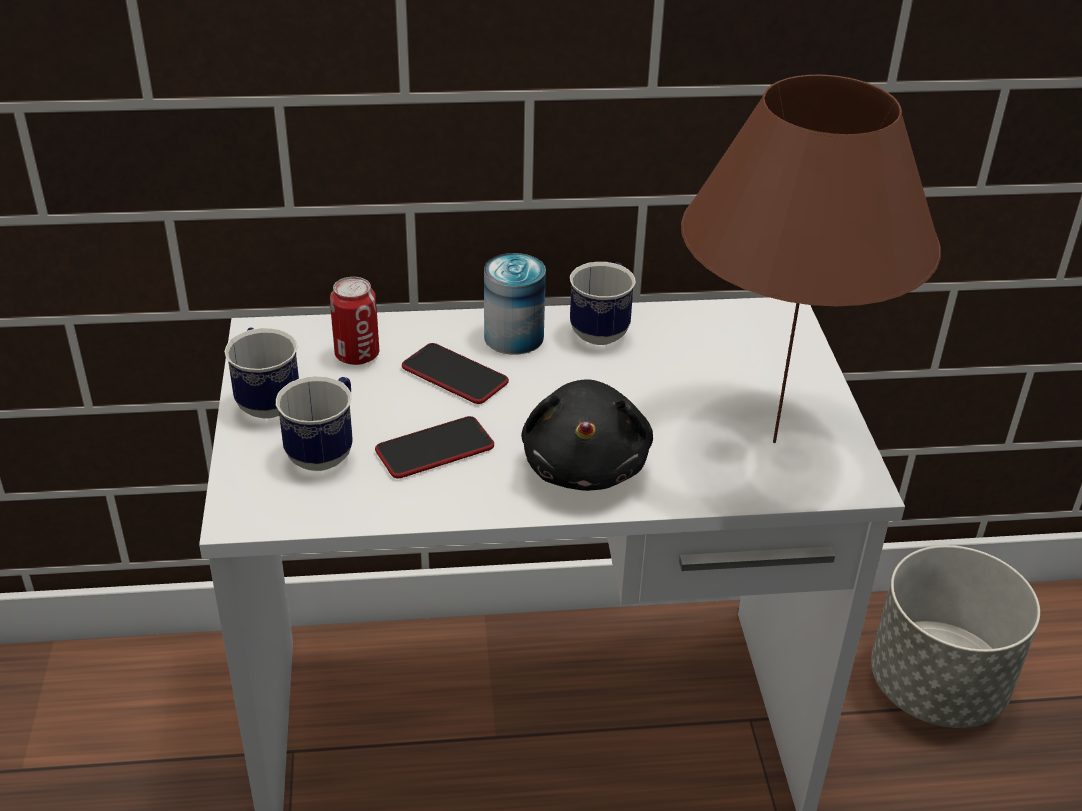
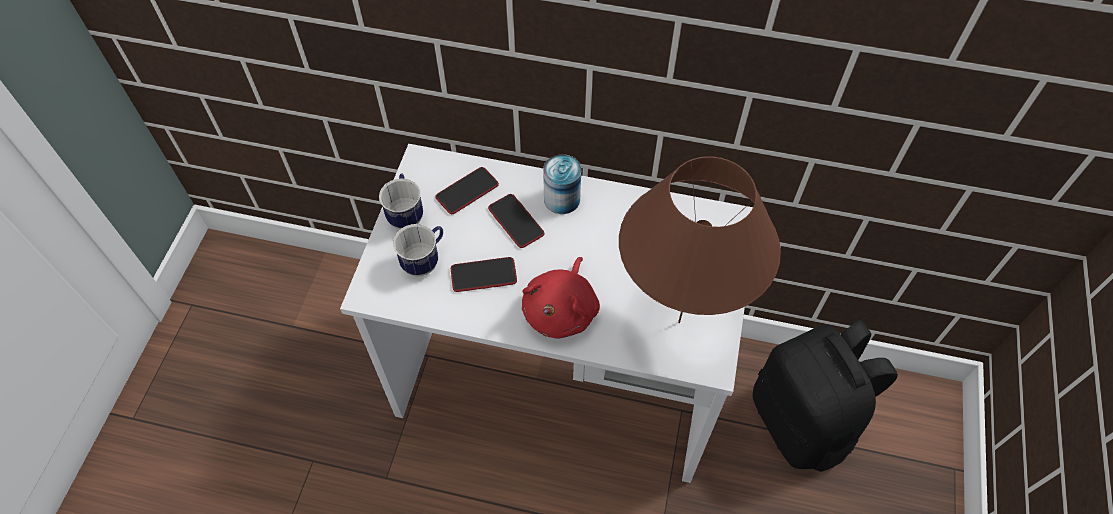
camera: 20 degrees right, 20 degrees up
(357, 355) = (467, 191): can -> phone
(585, 466) = (562, 310): black plush toy -> red plush toy
(602, 329) = (617, 206): mug -> none
(937, 687) = (803, 422): grey planter -> black backpack

